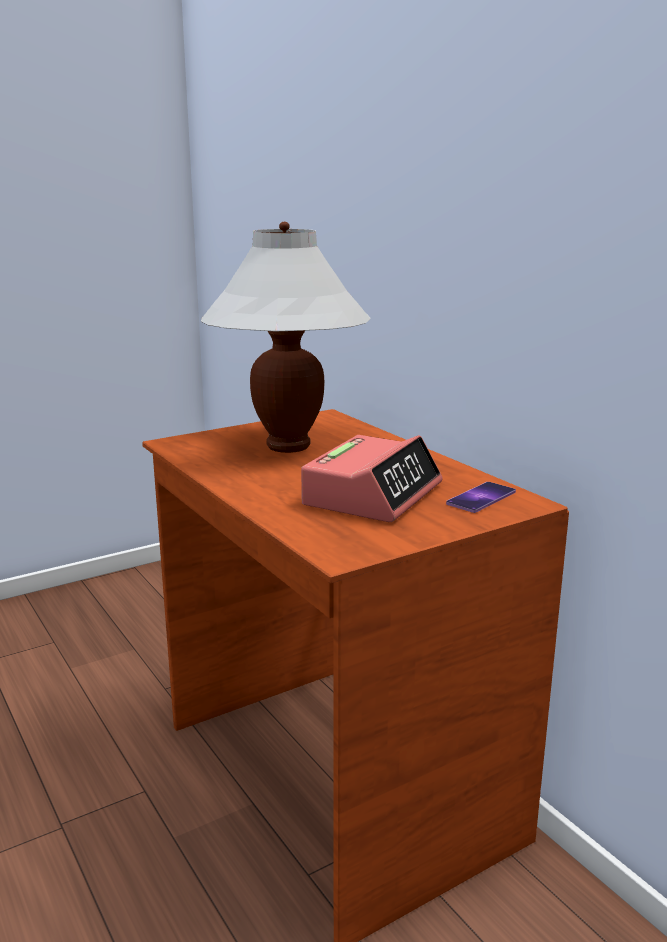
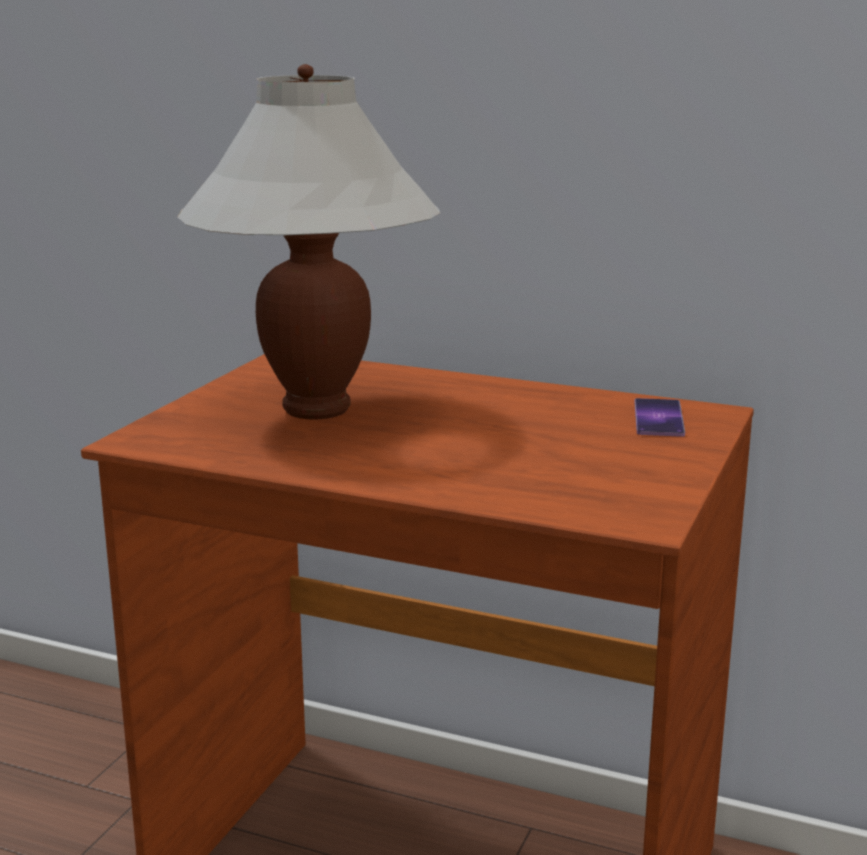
camera: 35 degrees left, 0 degrees up
(373, 494) = (541, 443): alarm clock -> none

